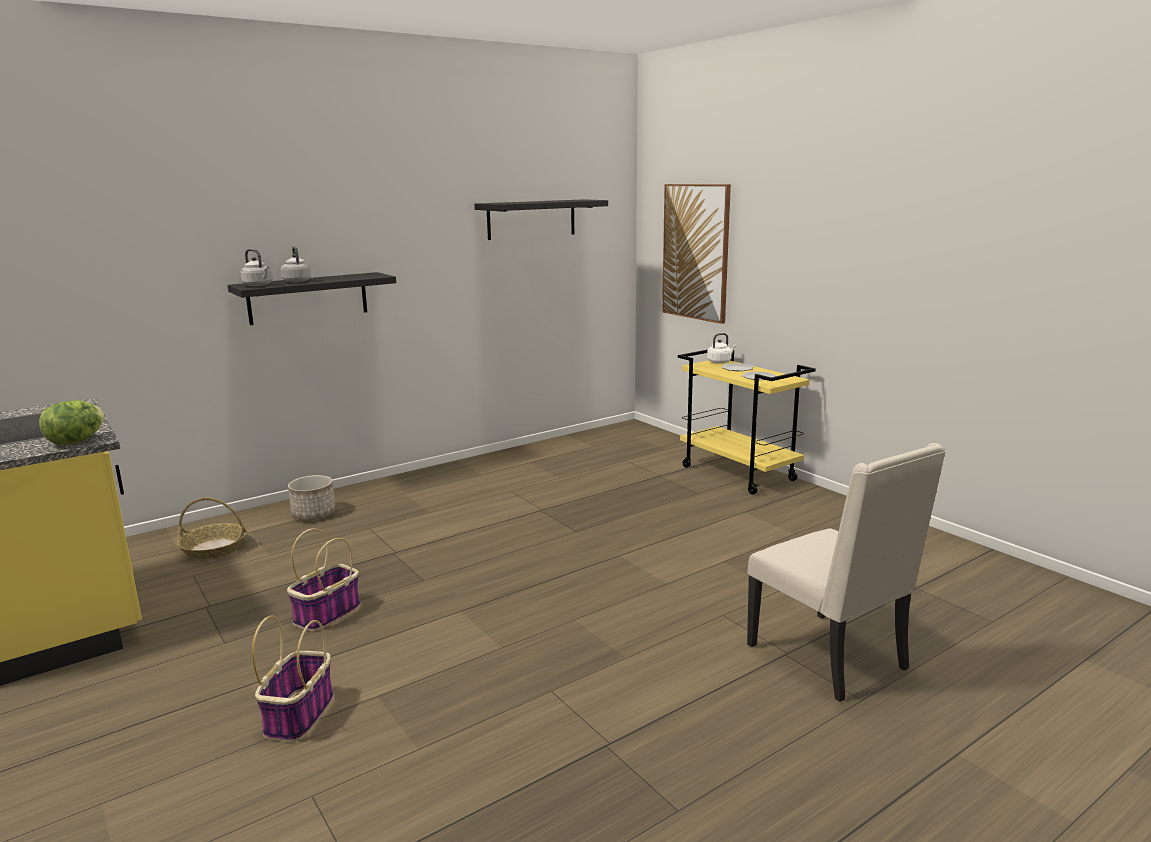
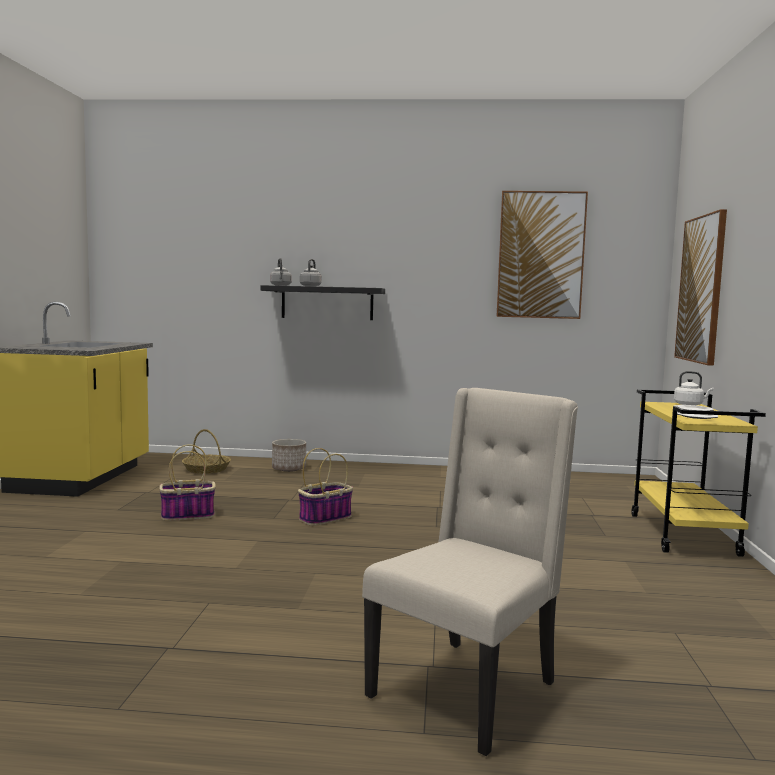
camera: 40 degrees right, 10 degrees down
(76, 441) = (79, 348): lettuce -> none
(299, 714) = (72, 552): basket -> basket (325, 518)
(531, 219) = (540, 255): black shelf -> picture
(830, 658) = (466, 689): beige chair -> beige chair turned 150 degrees counterclockwise

